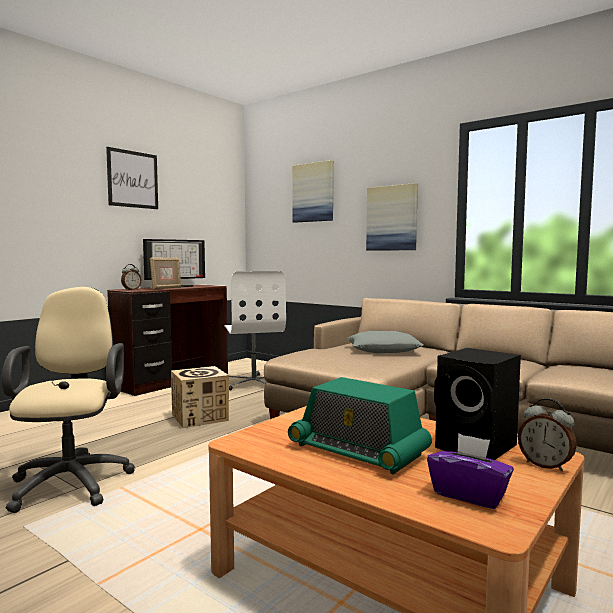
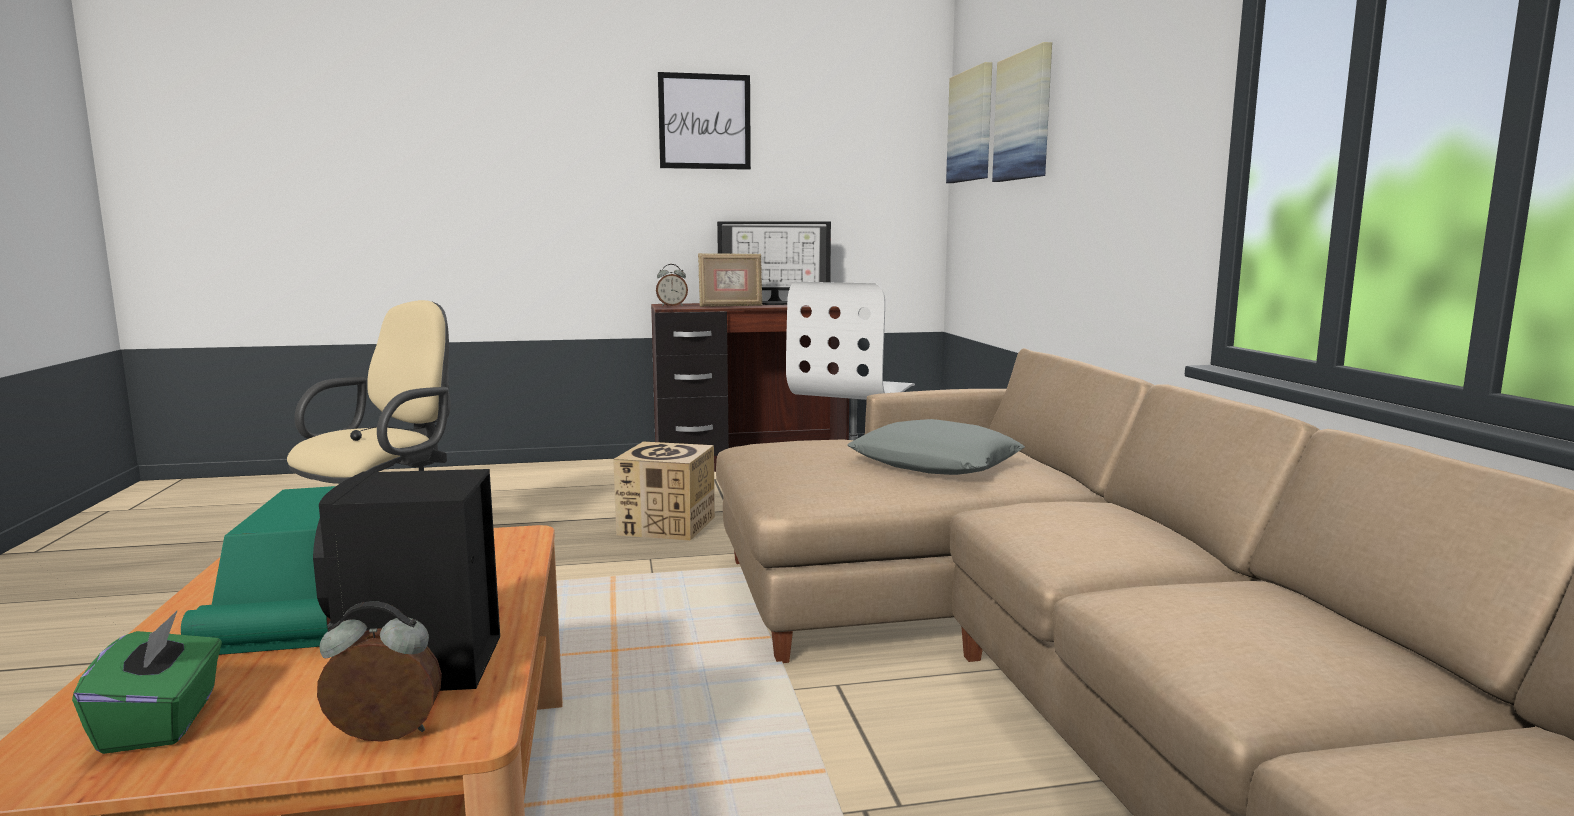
camera: 40 degrees right, 5 degrees up
(392, 218) = (1125, 167): picture -> picture (971, 126)
(469, 495) = (162, 722): purple tissue box -> green tissue box
(545, 465) = (384, 738): alarm clock -> alarm clock turned 90 degrees clockwise

